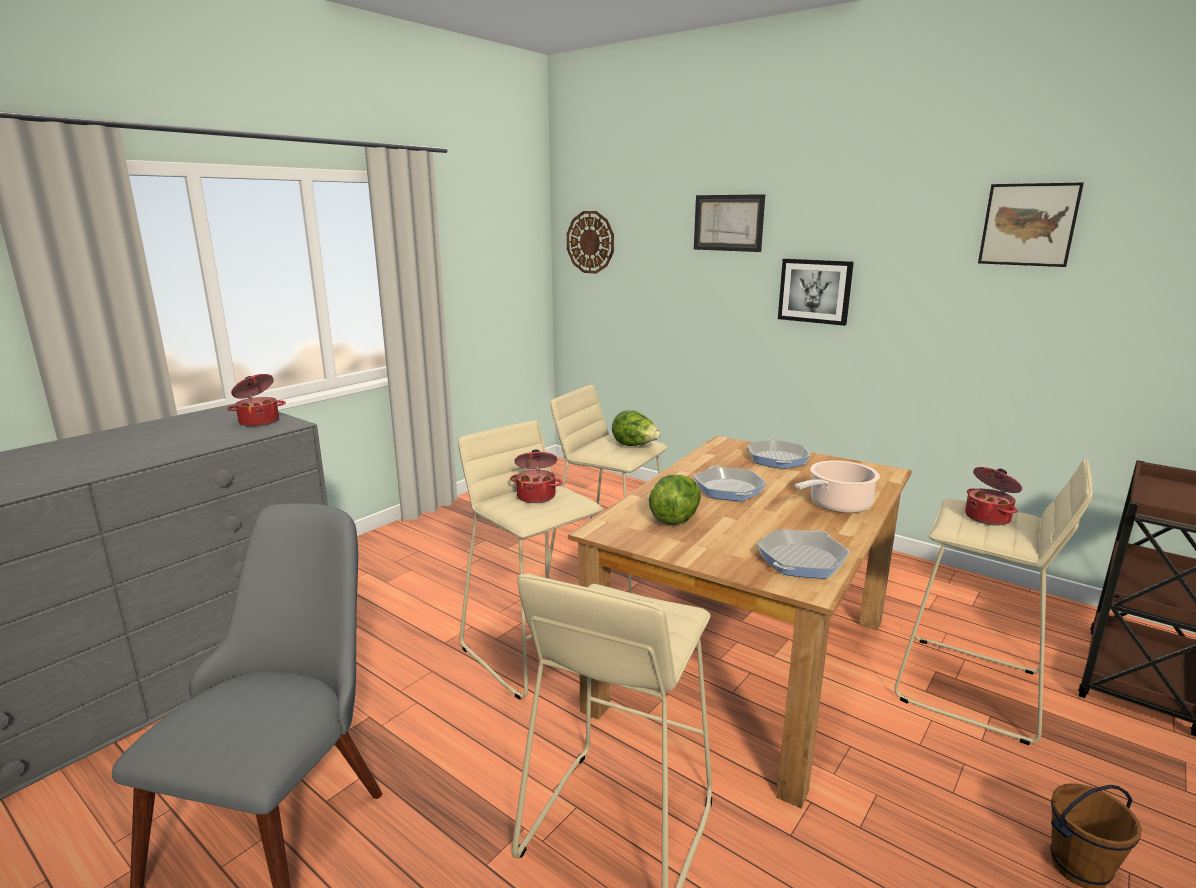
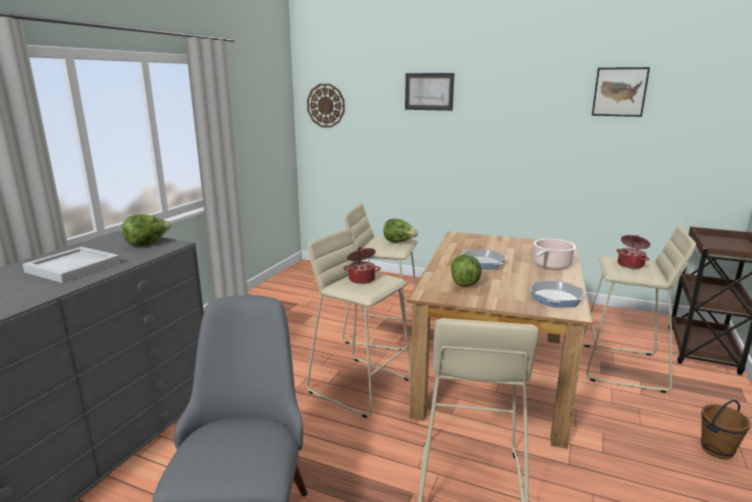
camera: 15 degrees left, 0 degrees up
(146, 445) = (75, 267): none -> white tray
(259, 421) = (148, 244): cooking pot -> lettuce
(777, 459) = (496, 242): frying pan -> none
(815, 291) = (490, 135): picture -> none

